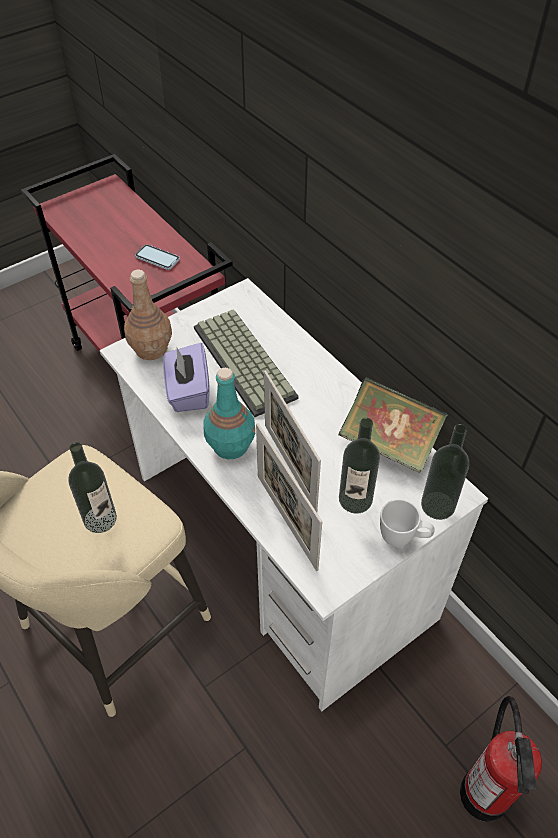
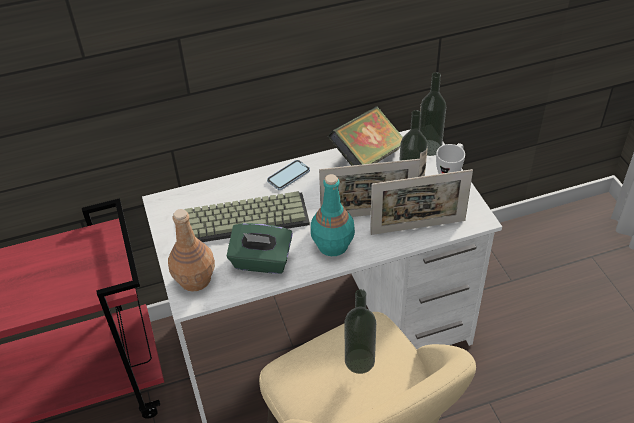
camera: 70 degrees left, 5 degrees down
(157, 258) = (58, 262): phone -> phone (288, 176)
(188, 392) = (261, 262): purple tissue box -> green tissue box
(484, 794) = (546, 271): fire extinguisher -> none

